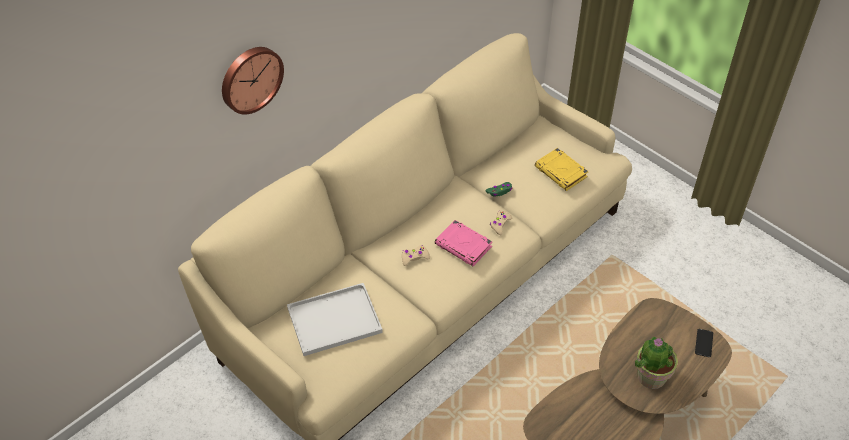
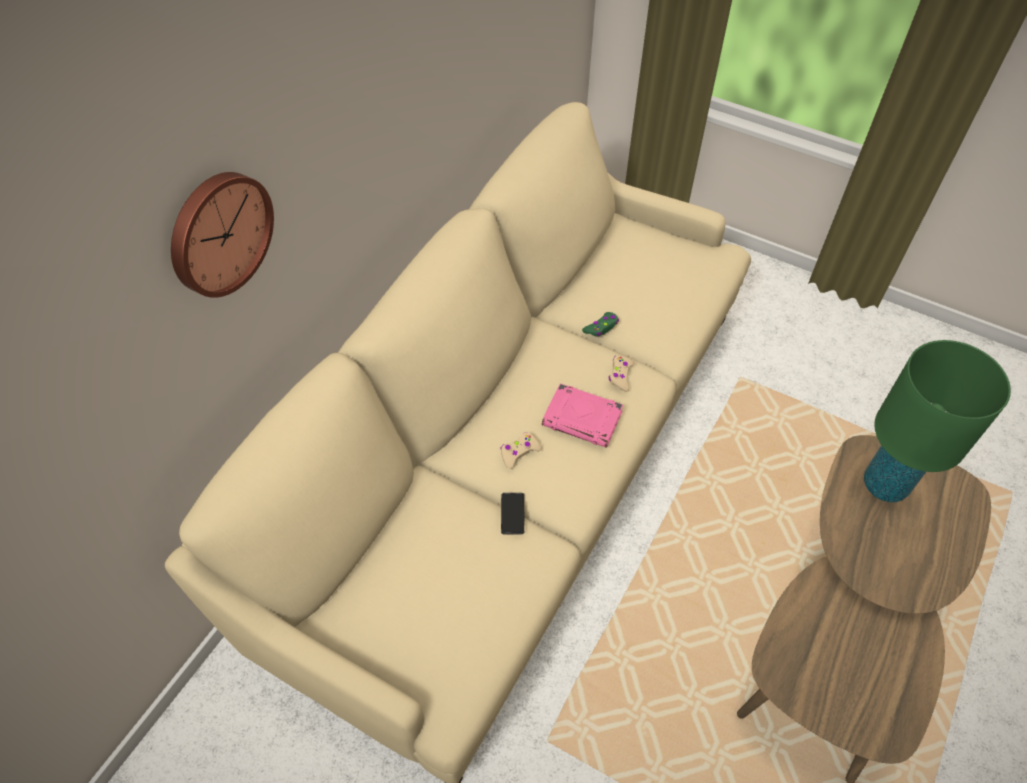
camera: 15 degrees left, 5 degrees up
(336, 319) = (434, 579): white tray -> none
(561, 172) = (673, 284): yellow book -> none
(651, 376) = (902, 555): potted plant -> none
(659, 332) = (884, 484): none -> green table lamp
(704, 343) = (948, 487): phone -> phone (512, 513)

